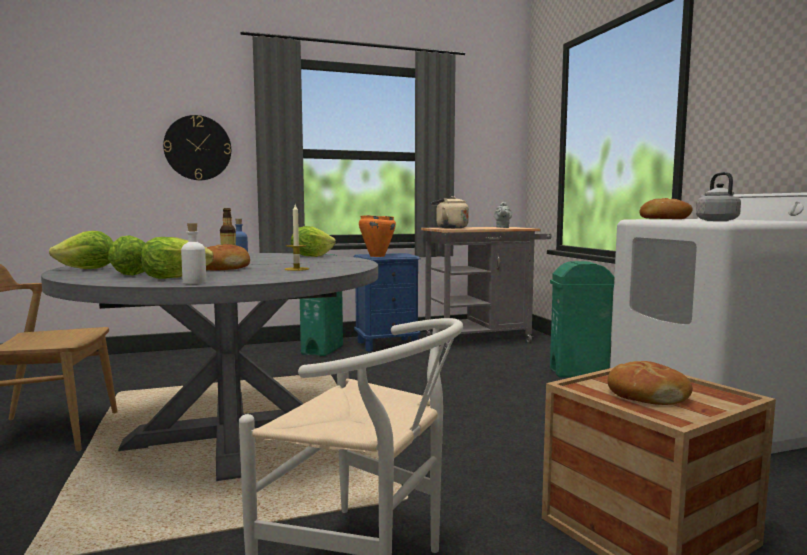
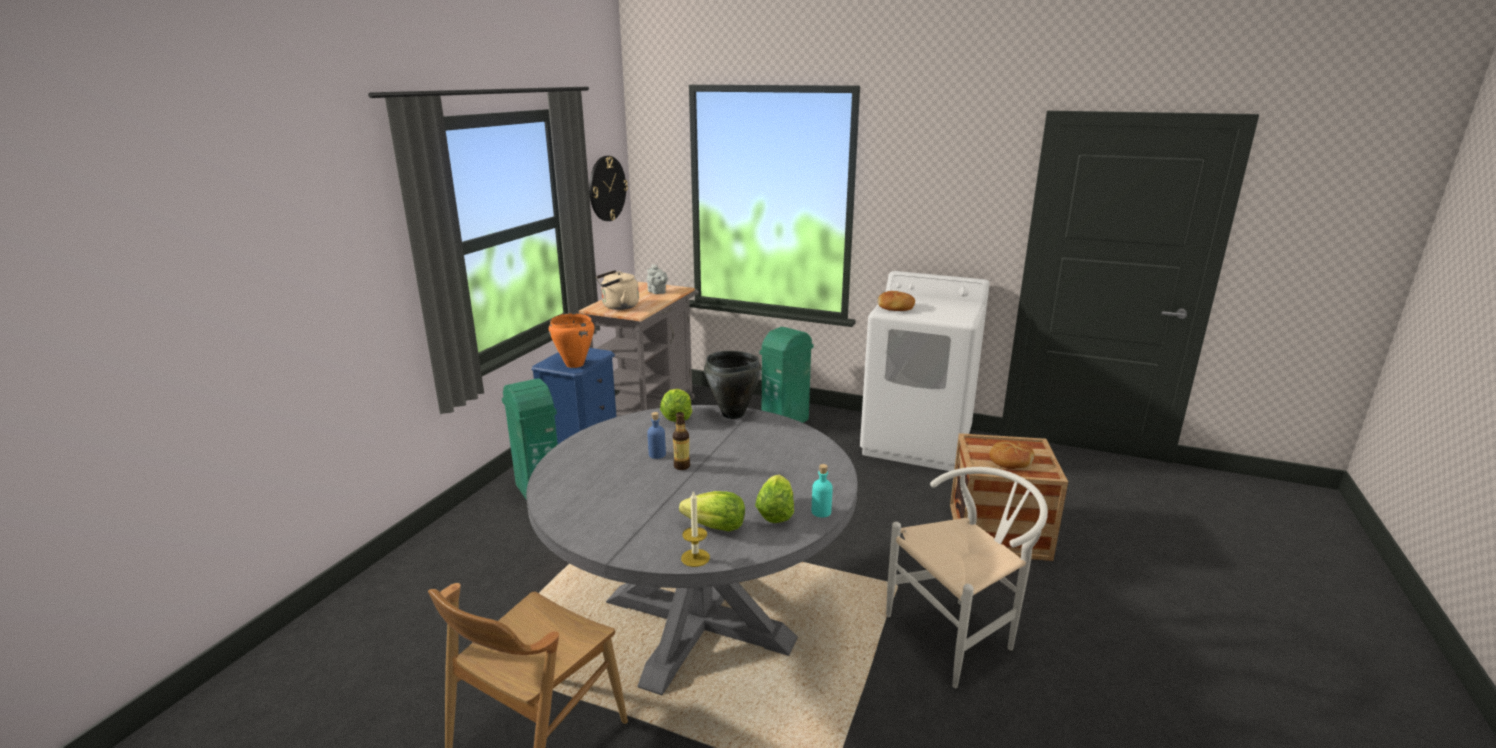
camera: 50 degrees left, 15 degrees up
(88, 269) = (636, 542): lettuce -> none
(194, 282) = (821, 512): white bottle -> turquoise bottle
(198, 148) = (328, 283): wall clock -> wall clock (607, 188)
(223, 268) = (726, 478): bread -> none
(296, 269) = (779, 453): candle -> candle (695, 558)
(349, 259) = (733, 414): none -> black cooking pot
(715, 220) = (948, 315): grey kettle -> none

